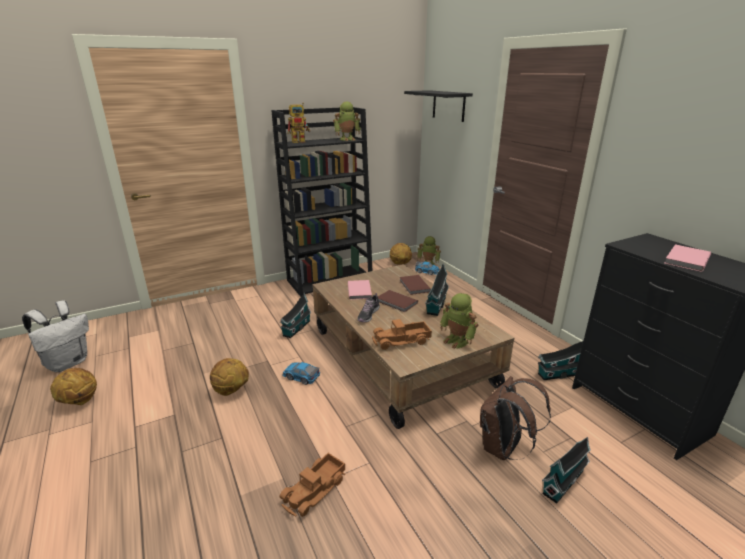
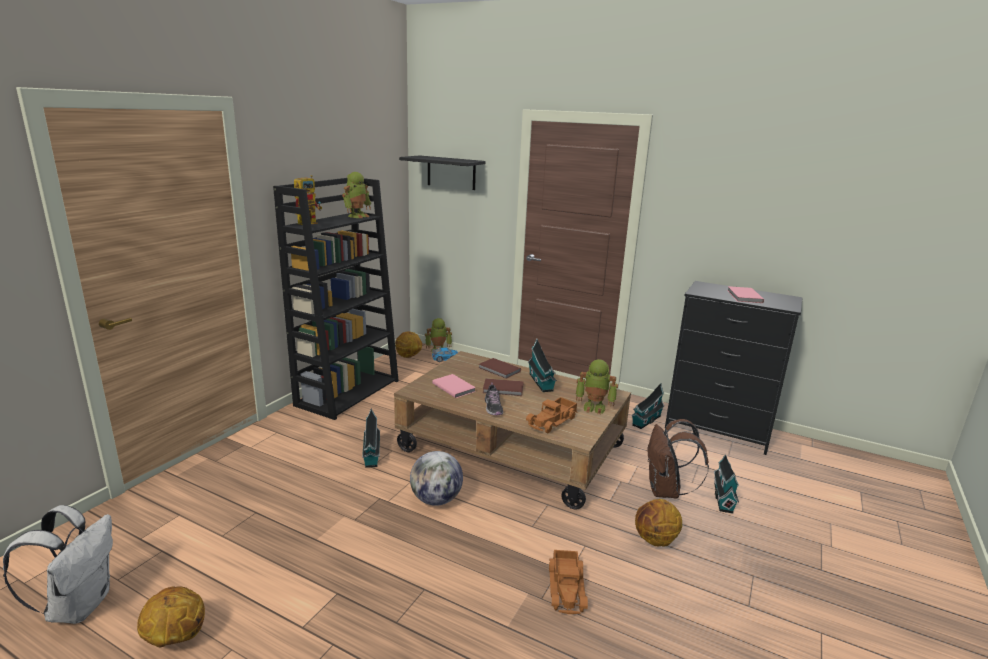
camera: 35 degrees left, 5 degrees down
(231, 390) = (375, 542): basketball -> basketball (655, 540)
(301, 376) = (436, 500): toy car -> globe

